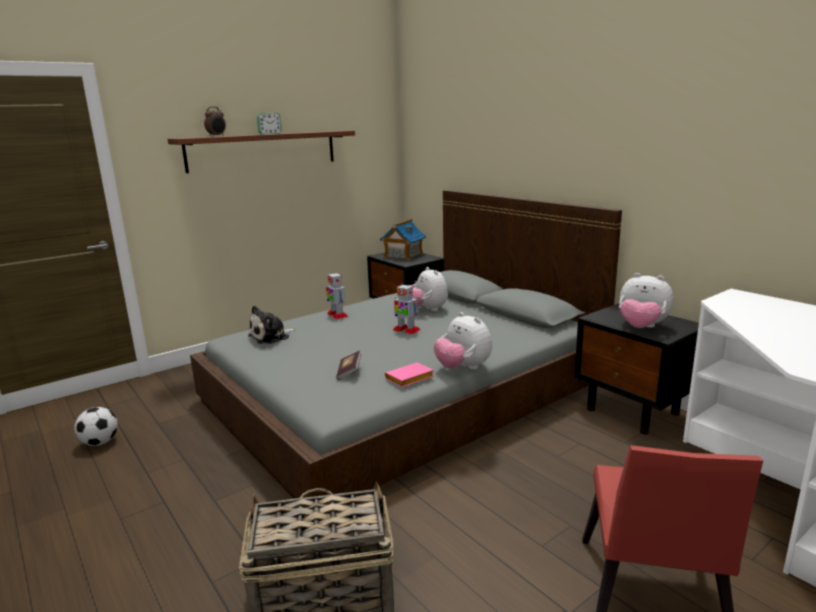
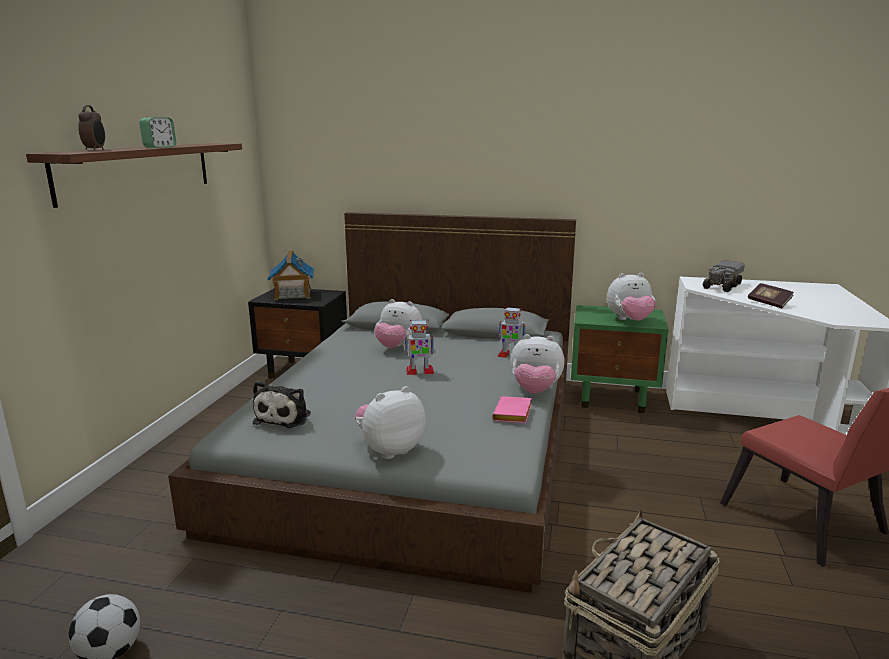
camera: 40 degrees left, 0 degrees up
(288, 375) = (390, 450): none -> plush toy
(337, 315) = (313, 374): toy robot -> toy robot (511, 355)
(349, 372) = (447, 426): book -> book (769, 303)
(633, 412) = (613, 398): black nightstand -> green nightstand
(756, 306) = (722, 286): none -> toy truck

